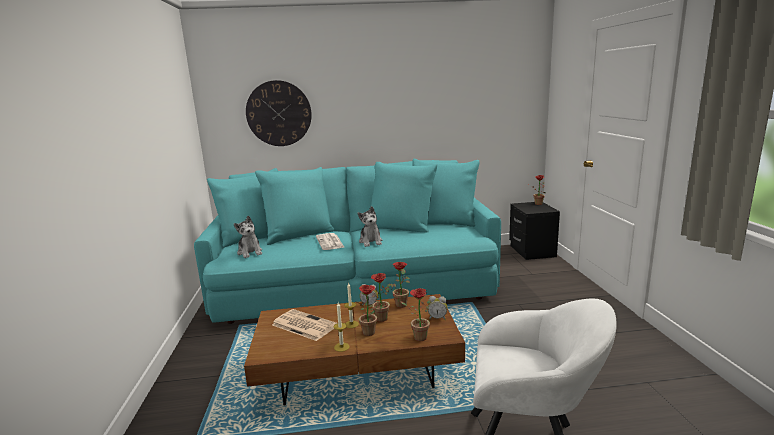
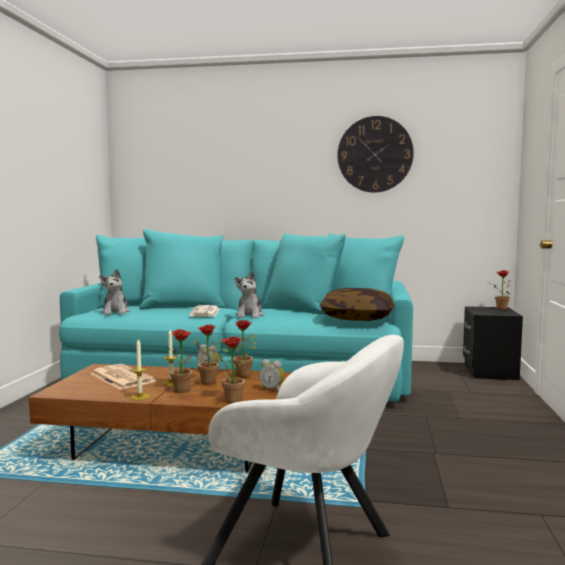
camera: 15 degrees right, 10 degrees down
(279, 113) = (191, 179): wall clock -> wall clock (375, 154)
(458, 235) = (357, 318): none -> pillow

